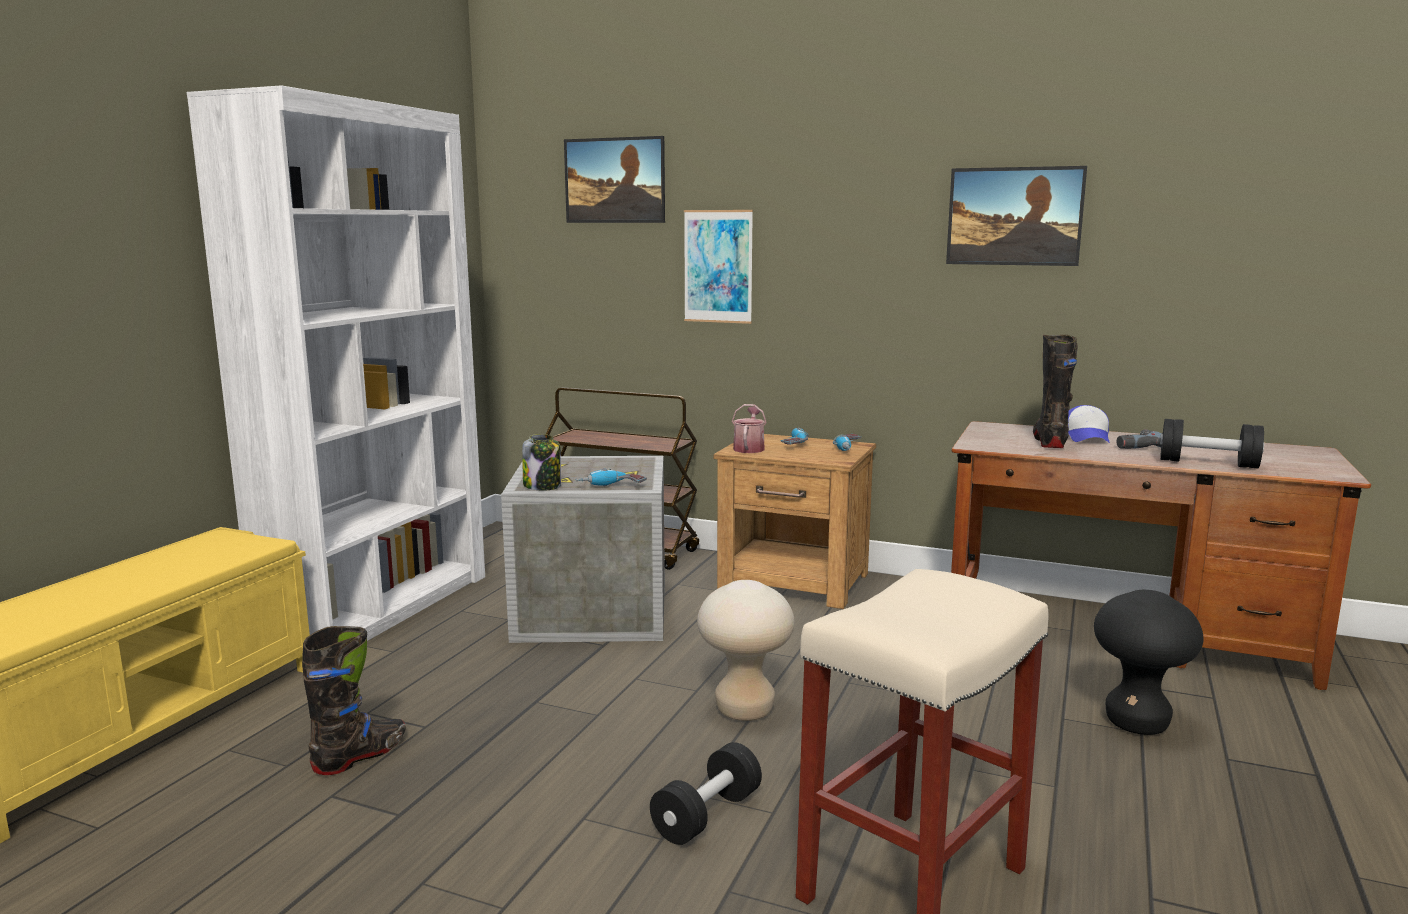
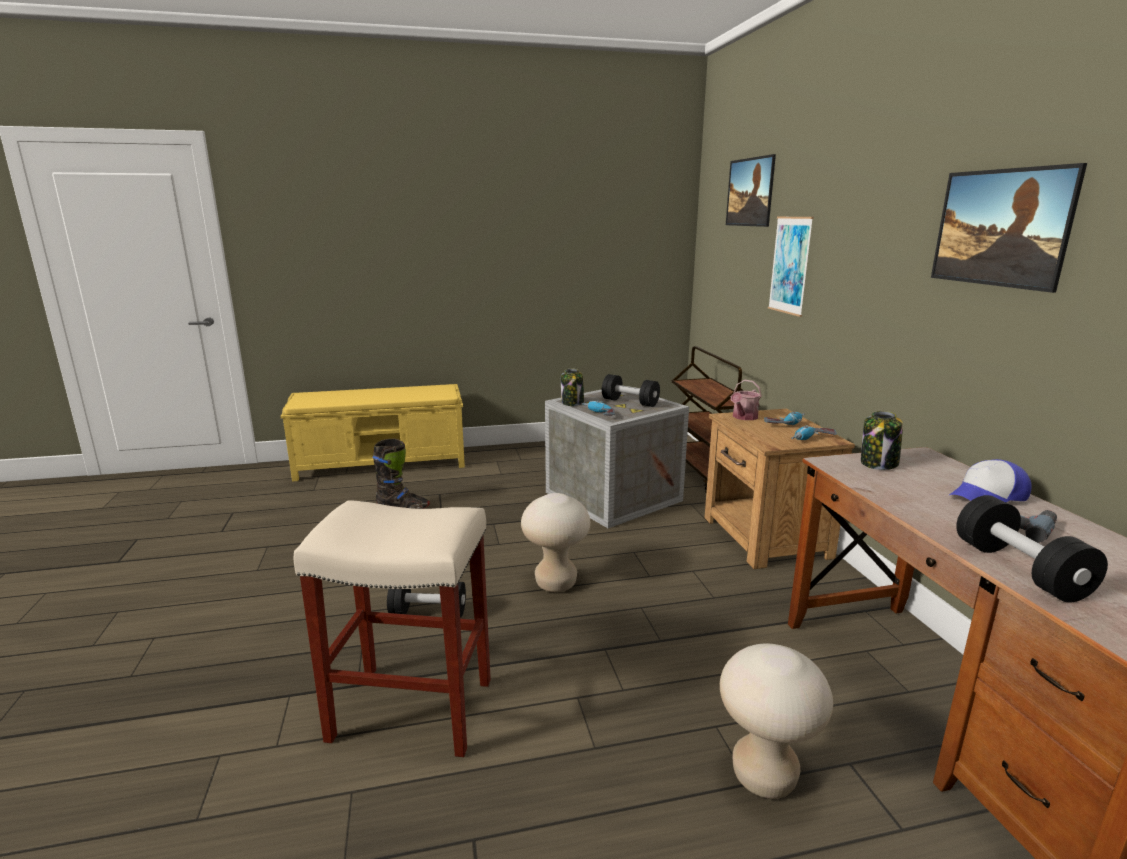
camera: 55 degrees right, 5 degrees up
(379, 606) = (540, 452): white bookcase -> none
(599, 468) = (630, 402): none -> black dumbbell
(749, 448) = (743, 417): watering can -> watering can turned 150 degrees clockwise
(994, 437) = (878, 464): none -> jar
(1049, 442) = (919, 485): black boot -> none
(1136, 723) = (764, 776): black stool -> beige stool

